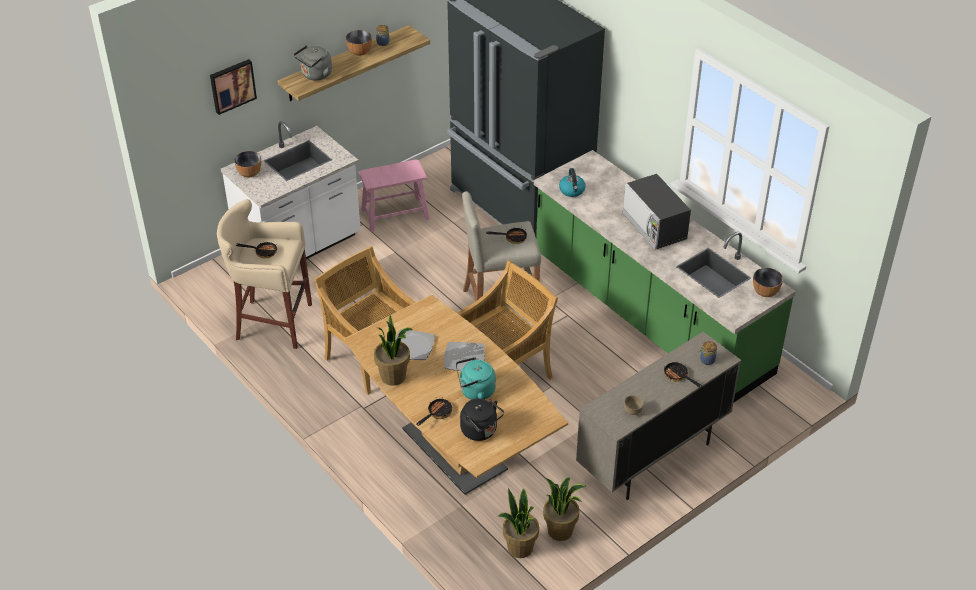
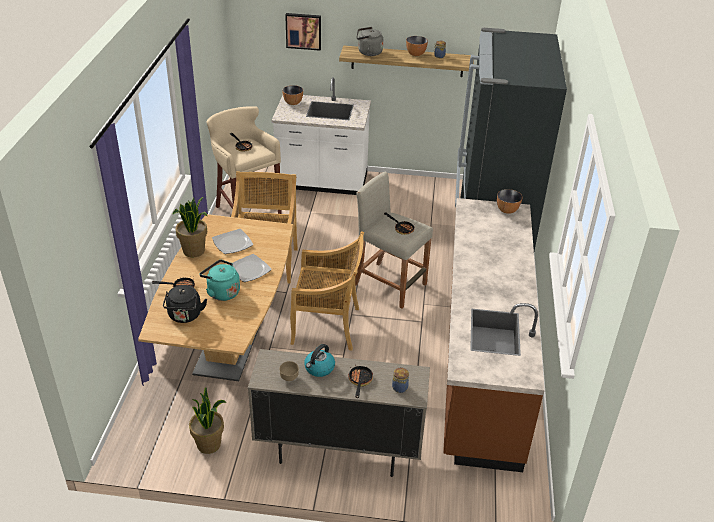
camera: 45 degrees right, 5 degrees down
(395, 214) = (402, 198): pink stool -> none
(519, 548) = (170, 432): potted plant -> none
(572, 191) = (473, 218): kettle -> kettle (319, 368)
(649, 315) = (480, 361): green counter -> brown counter
(654, 227) = (497, 275): microwave -> none
(765, 292) = (516, 373): bowl -> bowl (507, 210)

